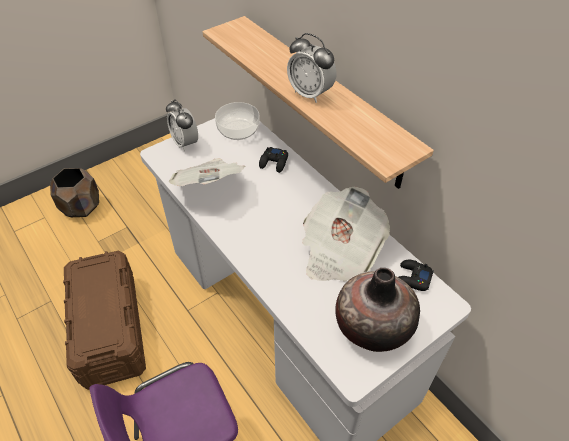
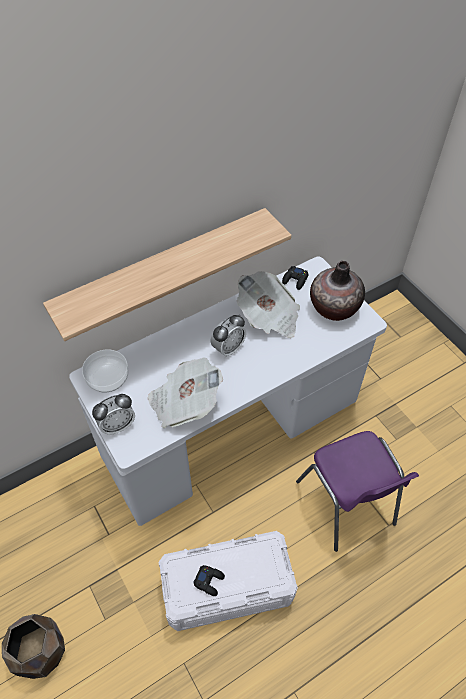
camera: 85 degrees left, 5 degrees up
(110, 329) = (227, 587): brown storage box -> white storage box
(274, 162) = (161, 351): black game controller -> black game controller (209, 581)
(310, 94) = (190, 263): alarm clock -> alarm clock (228, 348)

